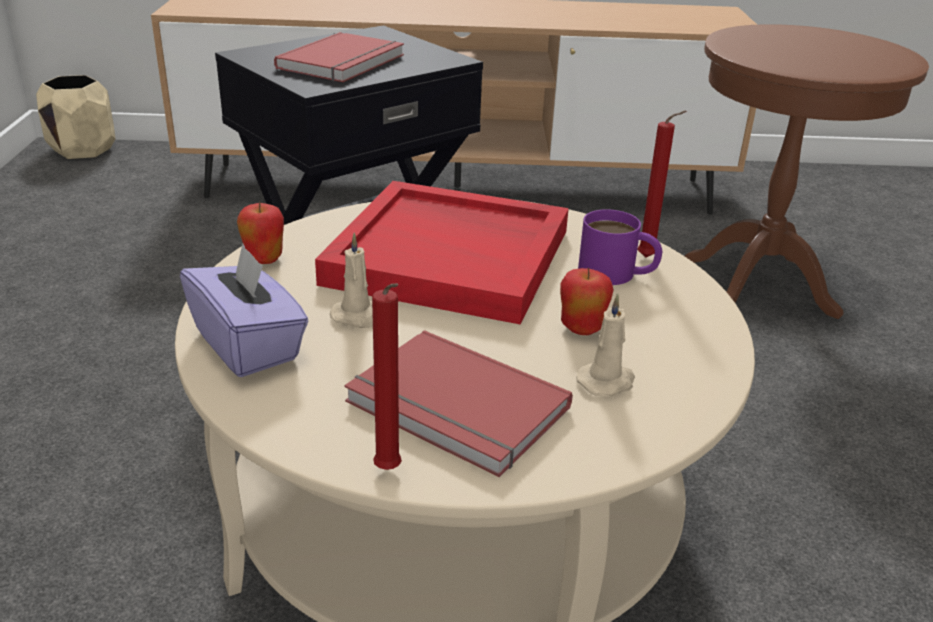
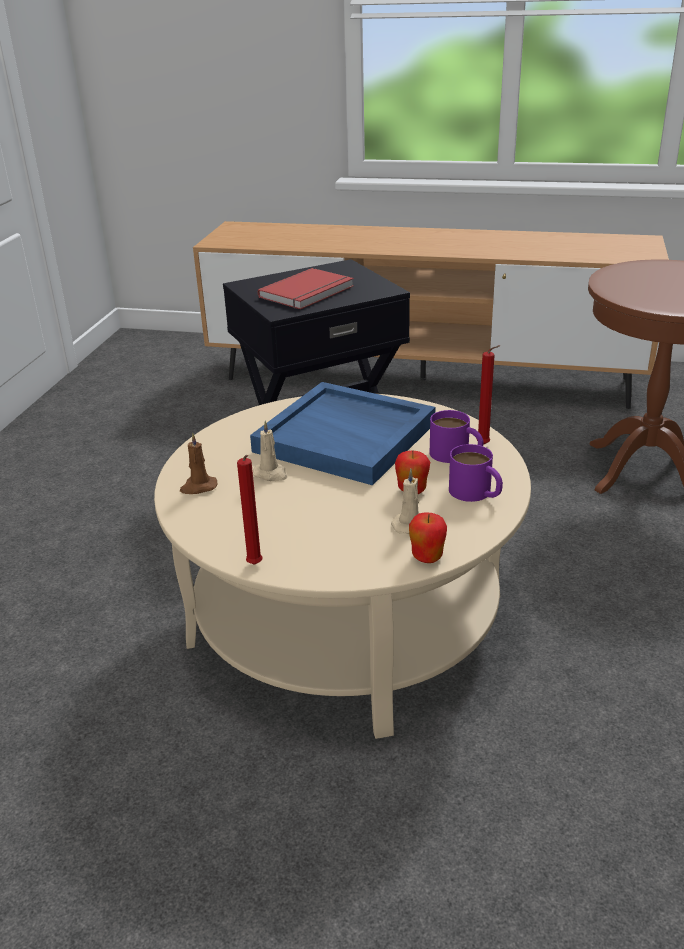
camera: 15 degrees right, 0 degrees up
(82, 150) = (150, 339): beige planter -> none
(248, 345) = (198, 487): purple tissue box -> brown candle
(264, 259) = (224, 432): apple -> apple (427, 557)
(451, 256) = (347, 437): red tray -> blue tray
(455, 408) = (308, 534): red book -> none
(674, 327) = (476, 493): none -> purple mug

